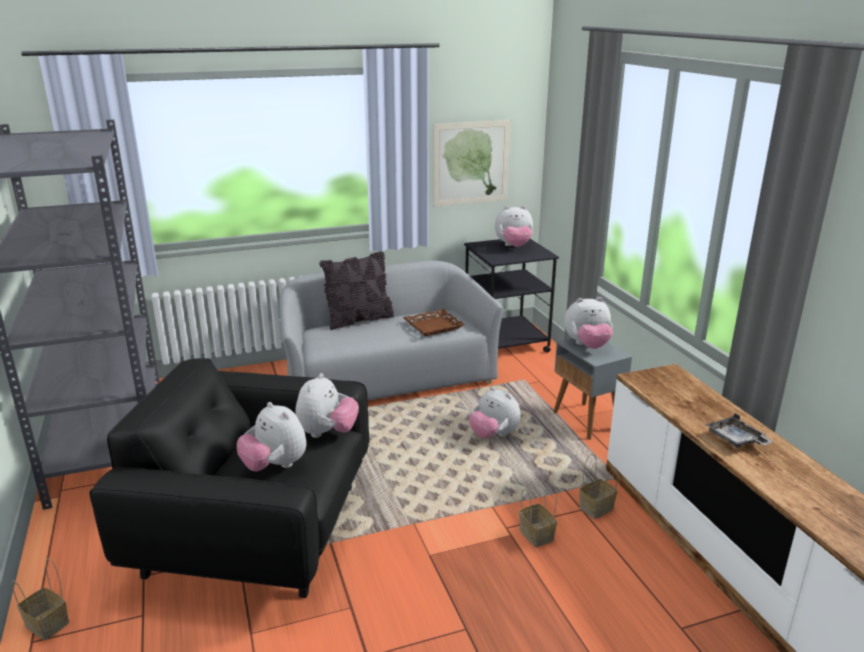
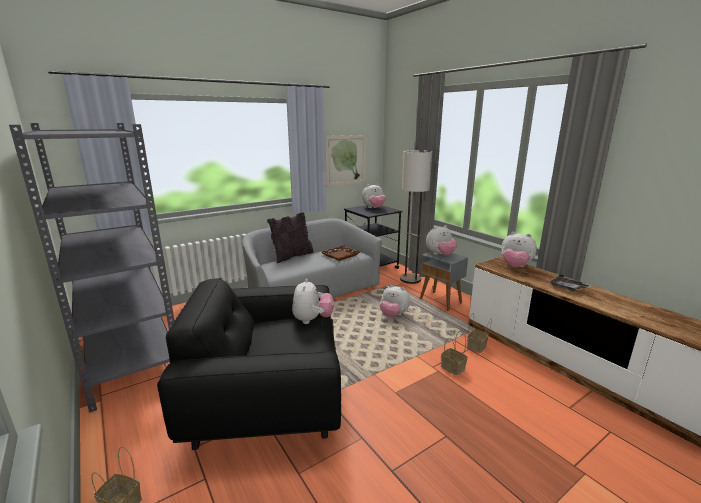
camera: 15 degrees left, 5 degrees down
(275, 466) = (288, 345): plush toy -> plush toy (515, 267)
(558, 375) = (410, 279): none -> floor lamp

